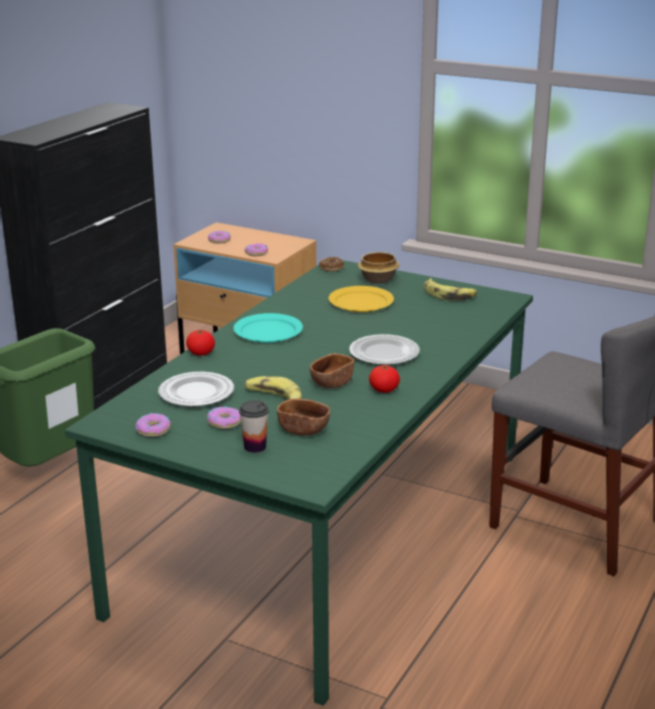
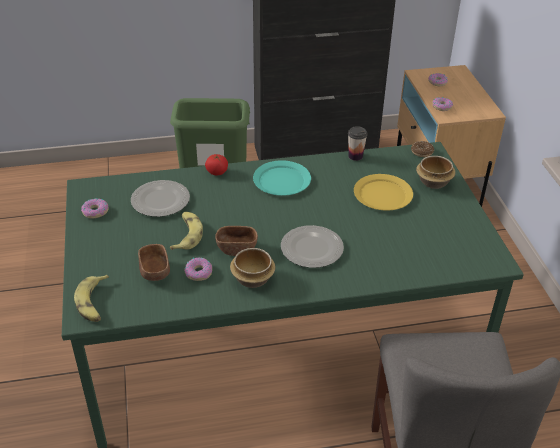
camera: 50 degrees right, 15 degrees up
(224, 422) = (132, 233): donut -> donut (199, 272)
(255, 447) = (111, 263): cup -> cup (355, 156)
(384, 390) = (252, 278): tomato -> bowl
(449, 295) = (456, 229): banana -> banana (94, 303)

